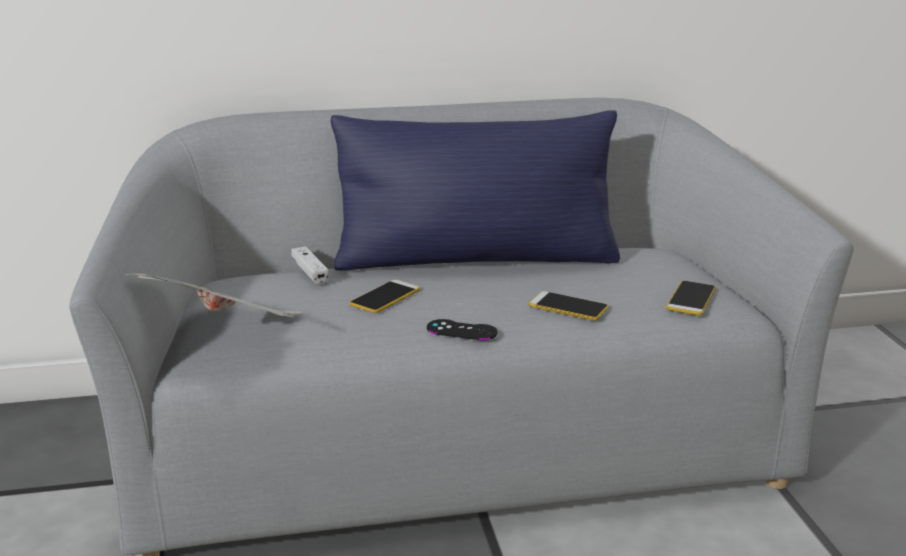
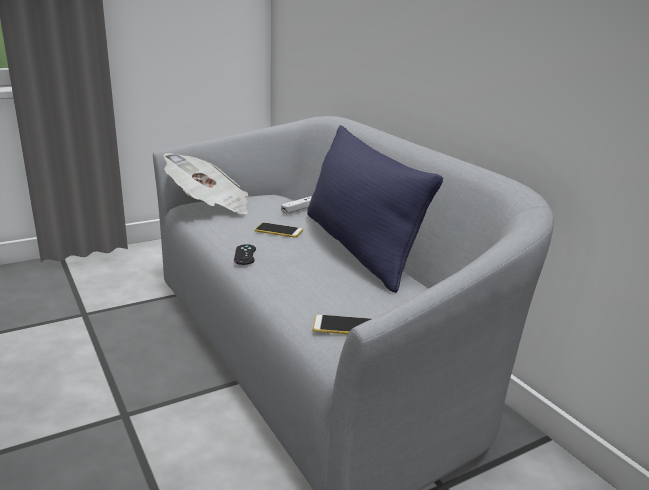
camera: 70 degrees right, 0 degrees up
(568, 307) = (298, 281): phone -> none

